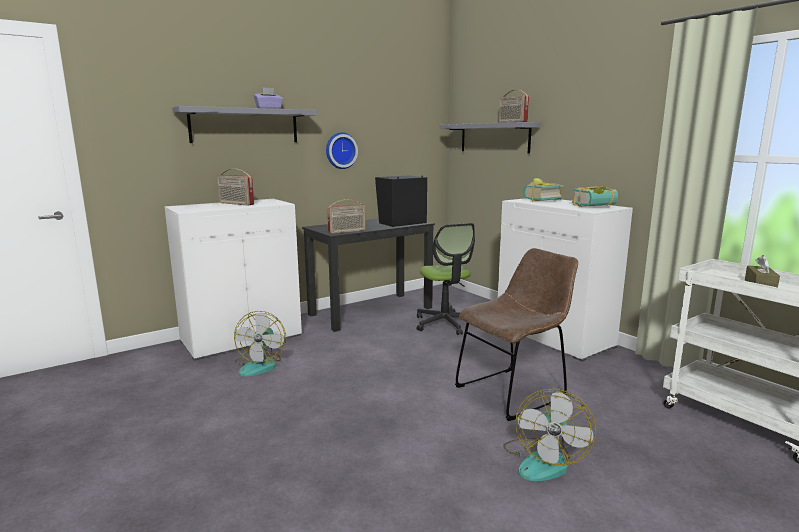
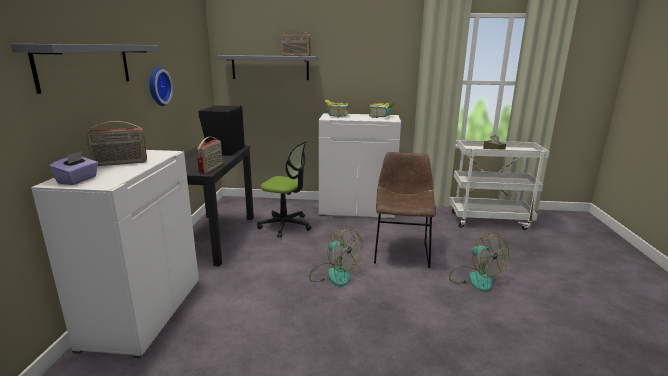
camera: 50 degrees left, 5 degrees up
(261, 365) = (219, 322): fan -> fan (333, 274)
(269, 109) = (113, 44): purple tissue box -> purple tissue box (78, 180)

